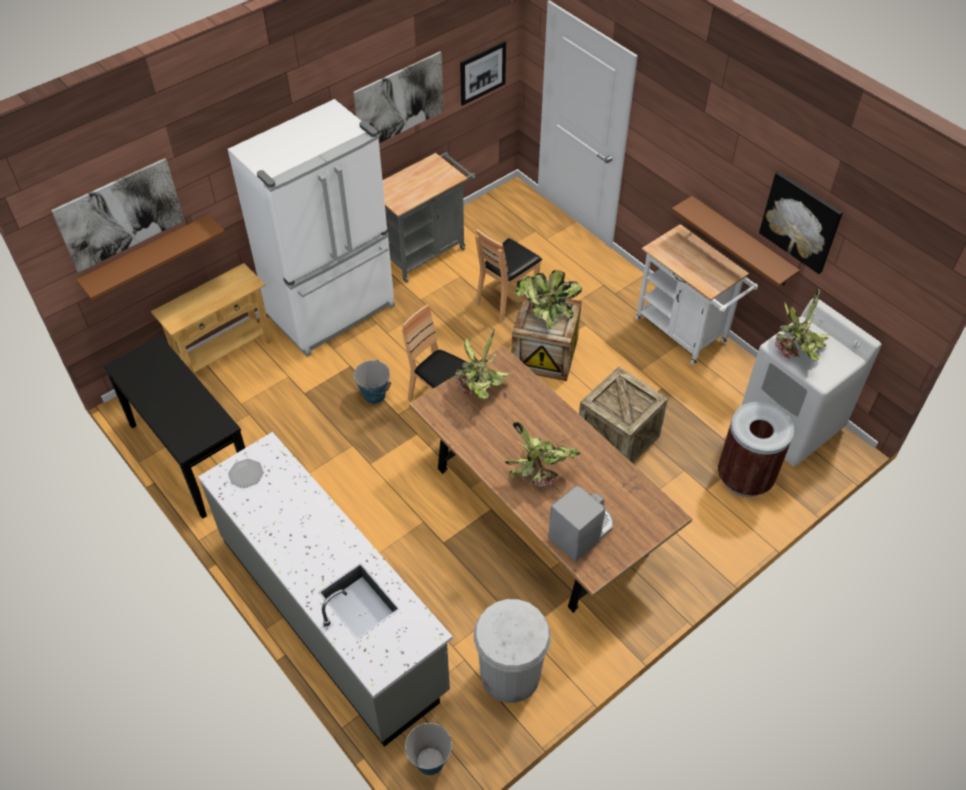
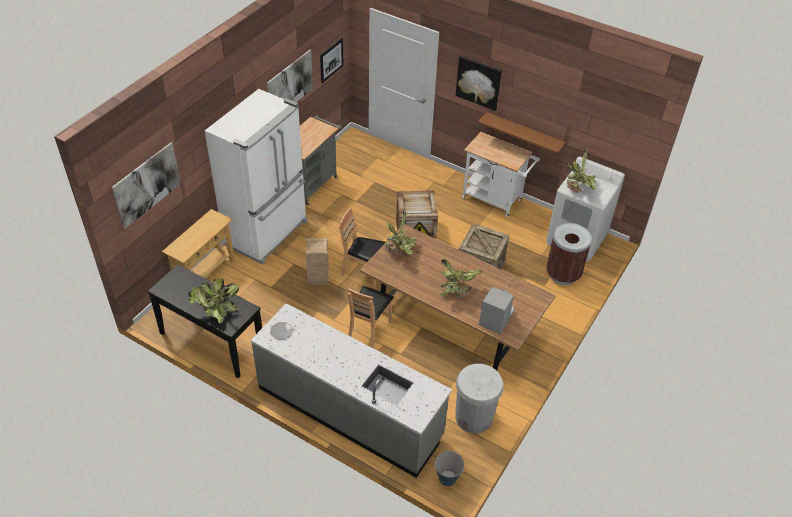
camera: 20 degrees left, 5 degrees down
(148, 257) = (160, 212): brown shelf -> none
(374, 395) = (318, 278): bucket -> crate
(506, 298) = (377, 202): brown chair -> brown chair (369, 330)
(546, 313) = (415, 202): potted plant -> potted plant (216, 311)
(800, 221) = (563, 112): picture -> picture (478, 82)

